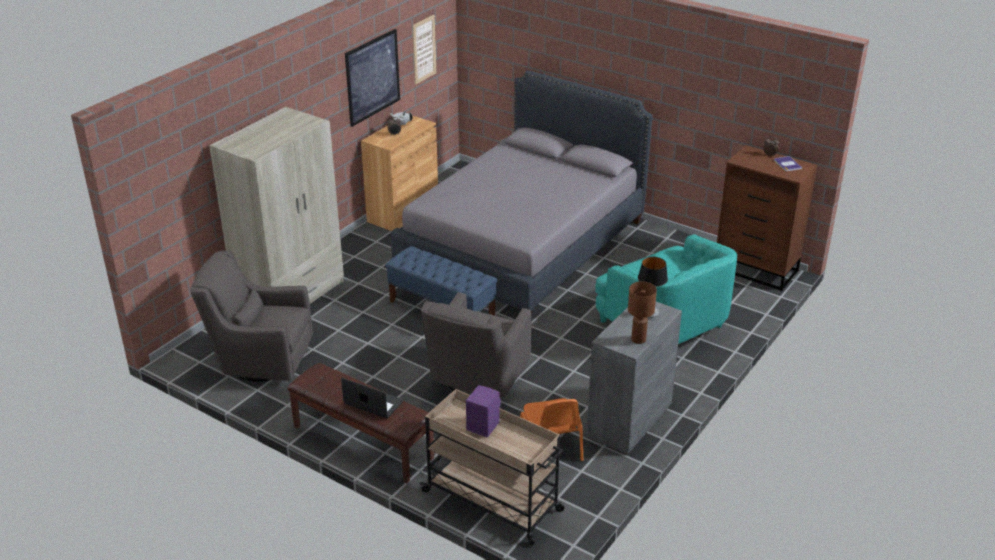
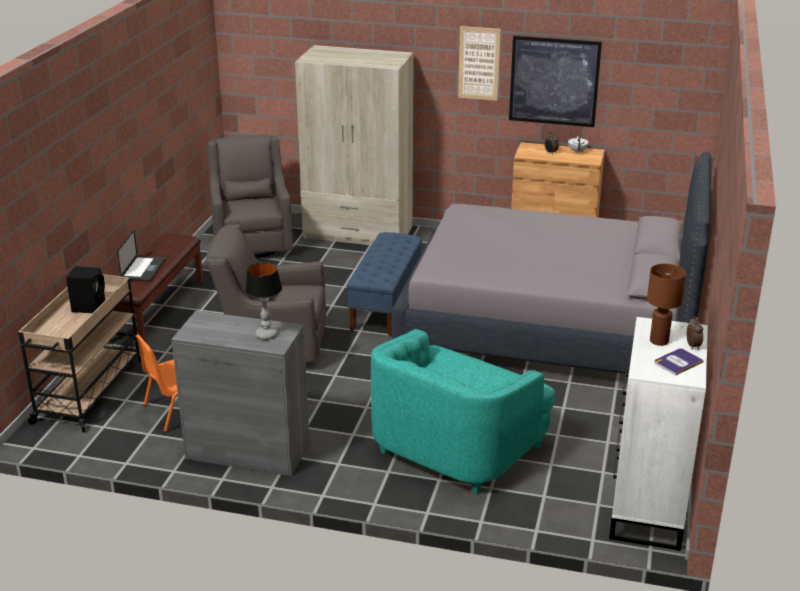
camera: 70 degrees right, 5 degrees down
(424, 49) = (651, 88): picture -> picture (479, 63)
(482, 425) = (89, 306): purple speaker -> black speaker
(638, 339) = (210, 335): brown table lamp -> brown table lamp (659, 341)
(756, 269) = (647, 508): brown dresser -> white dresser

